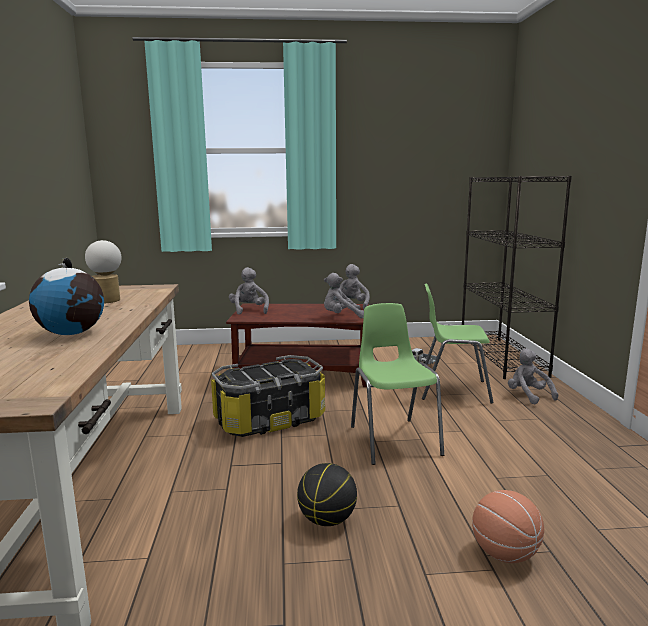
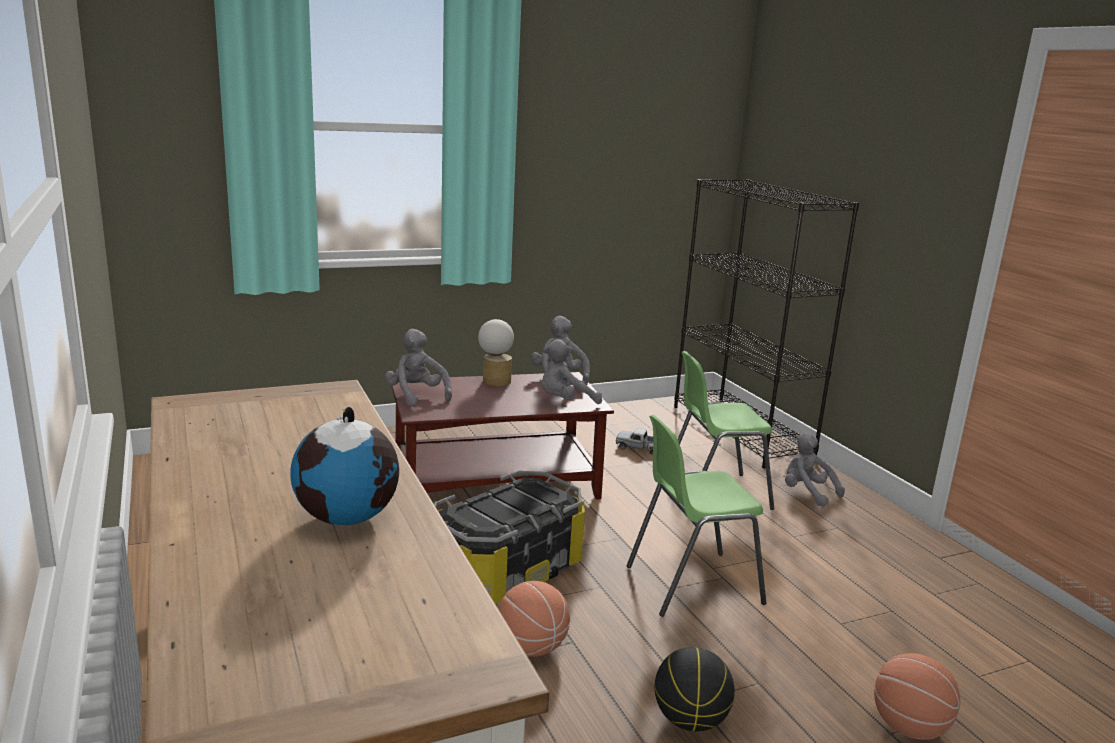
camera: 20 degrees left, 5 degrees up
(107, 299) = (293, 428): table lamp -> table lamp (495, 380)
(252, 462) = (531, 647): none -> basketball
(393, 440) = (691, 584): green chair -> green chair turned 75 degrees counterclockwise

